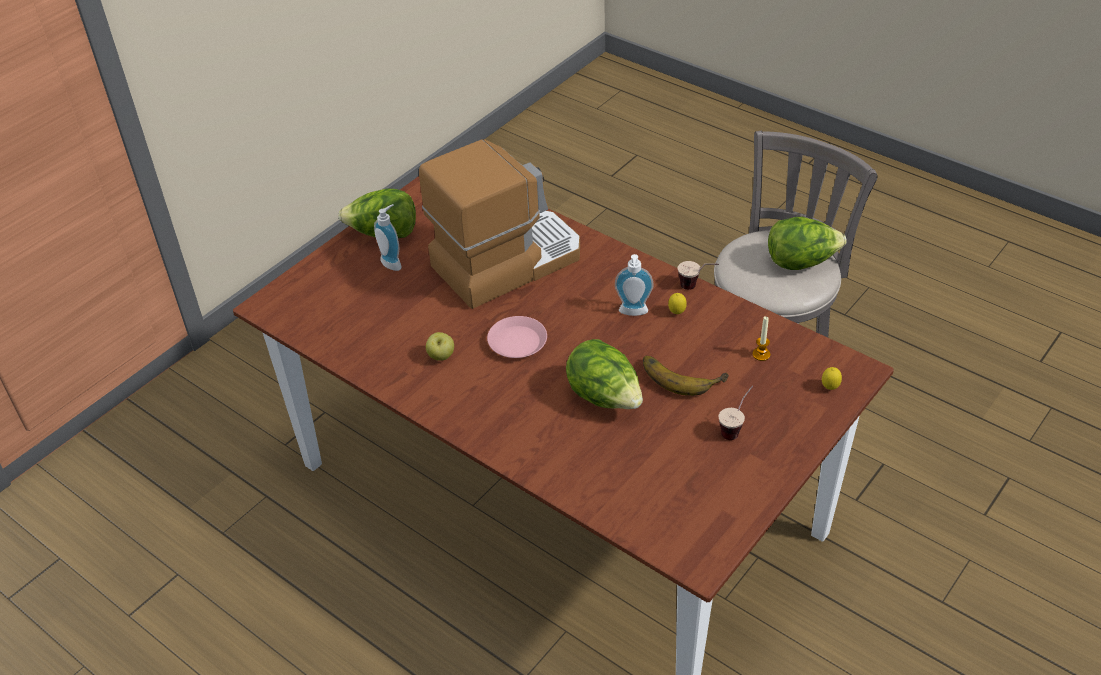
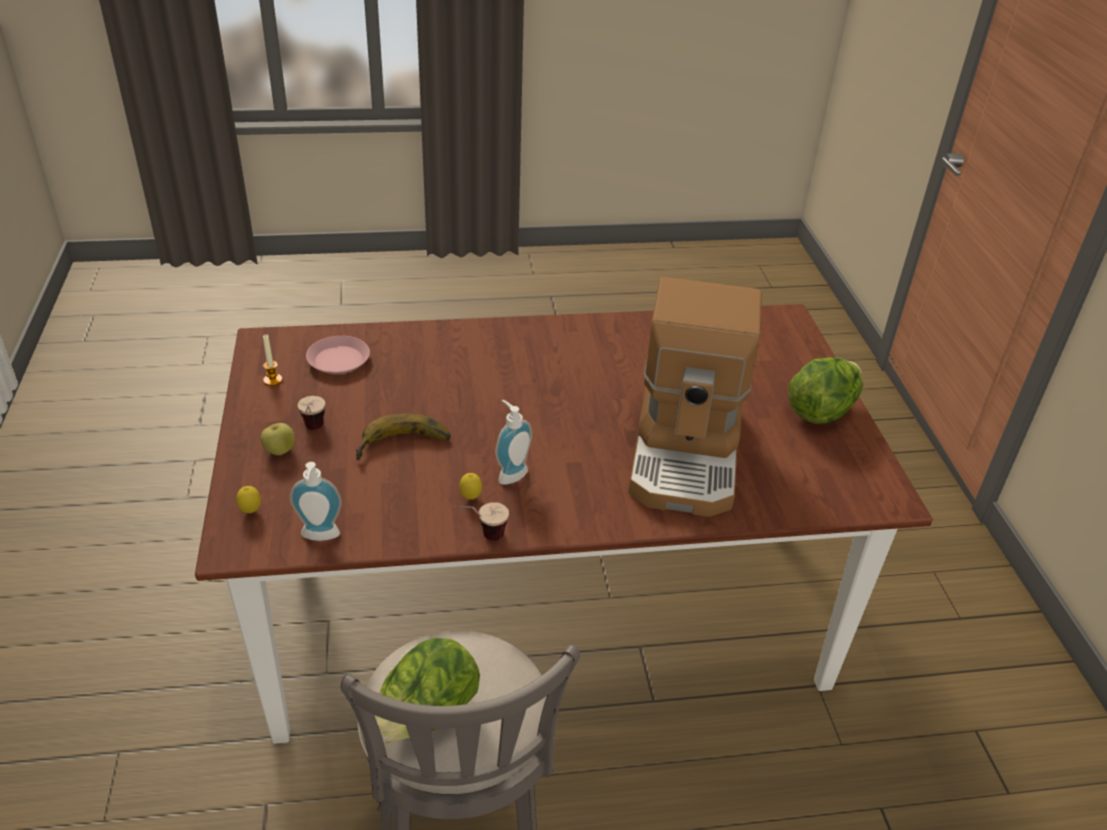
camera: 130 degrees right, 5 degrees down
(393, 262) = (769, 395): soap dispenser -> soap dispenser (320, 537)
(441, 356) = (610, 354): apple -> apple (279, 451)
(517, 342) = (572, 395): pink plate -> pink plate (338, 360)
(605, 398) = (447, 395): lettuce -> none
(761, 354) = (347, 505): candle -> candle (273, 380)

